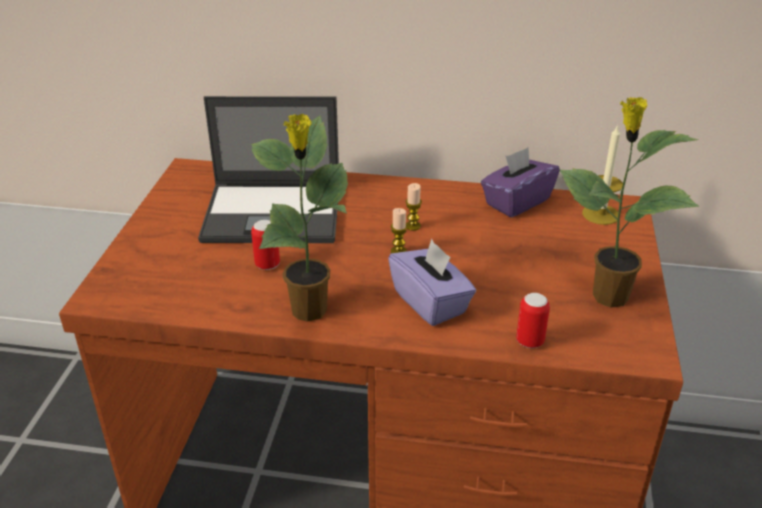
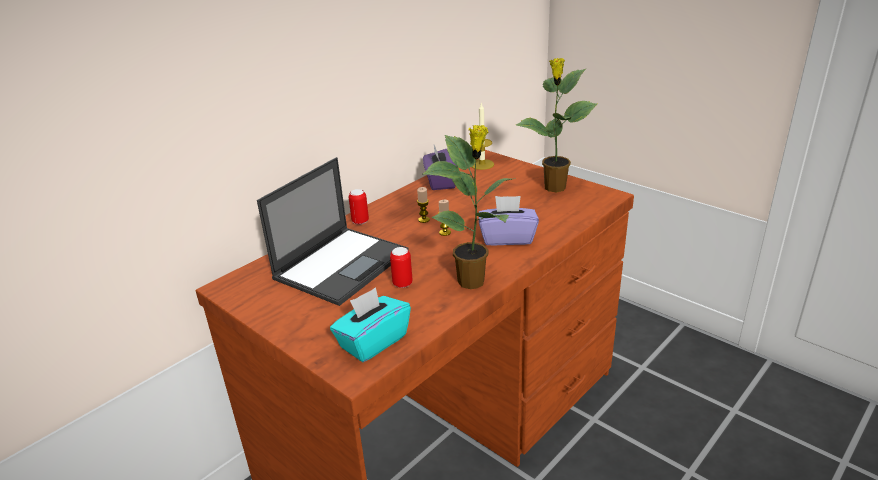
camera: 55 degrees left, 5 degrees down
(152, 288) = (373, 342): none -> turquoise tissue box
(530, 341) = (570, 220): can -> can (360, 221)

